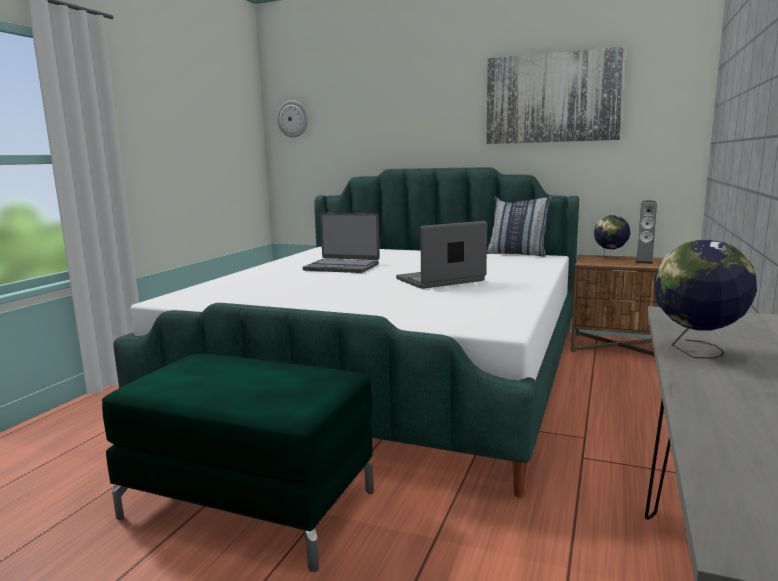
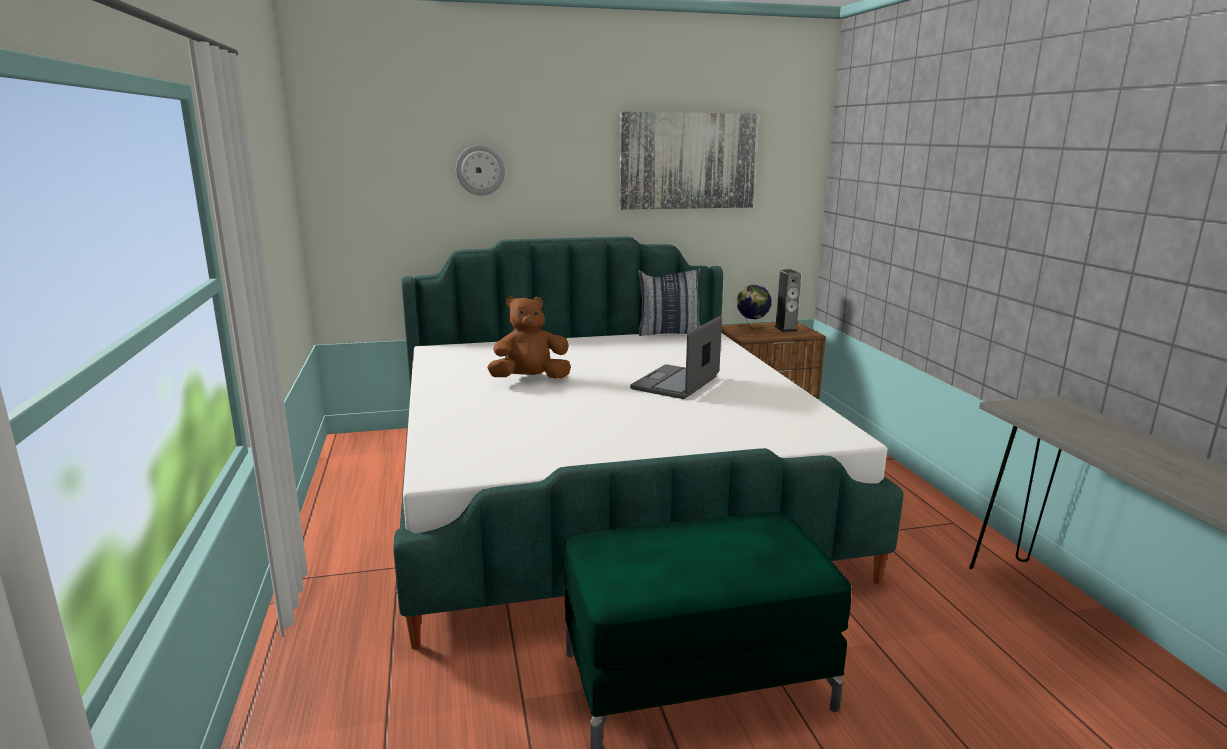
camera: 35 degrees left, 5 degrees up
(293, 119) = (348, 169): wall clock -> wall clock (480, 170)
(342, 267) = (530, 379): laptop -> brown plush toy
(696, 352) = (1092, 443): globe -> none

